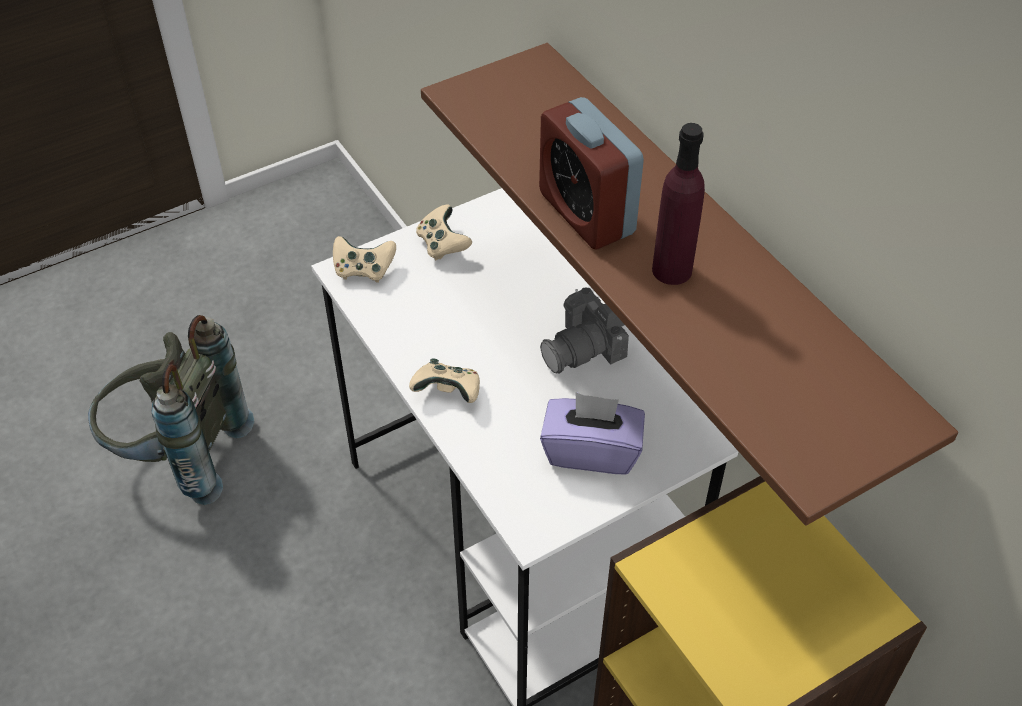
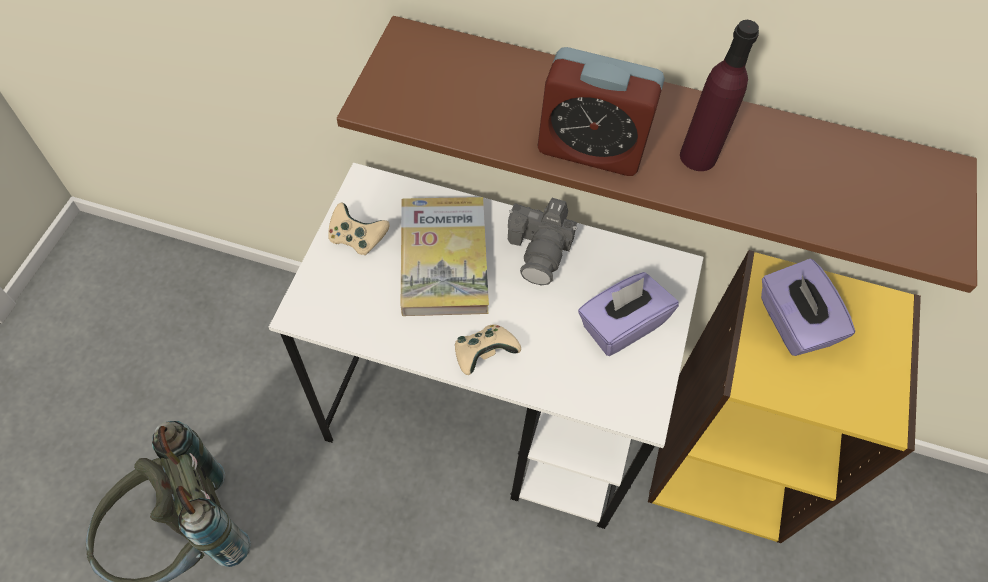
camera: 45 degrees left, 10 degrees up
(363, 270) = (317, 301): beige game controller -> none
(495, 302) = (443, 259): none -> book
(750, 552) = (792, 323): none -> purple tissue box

